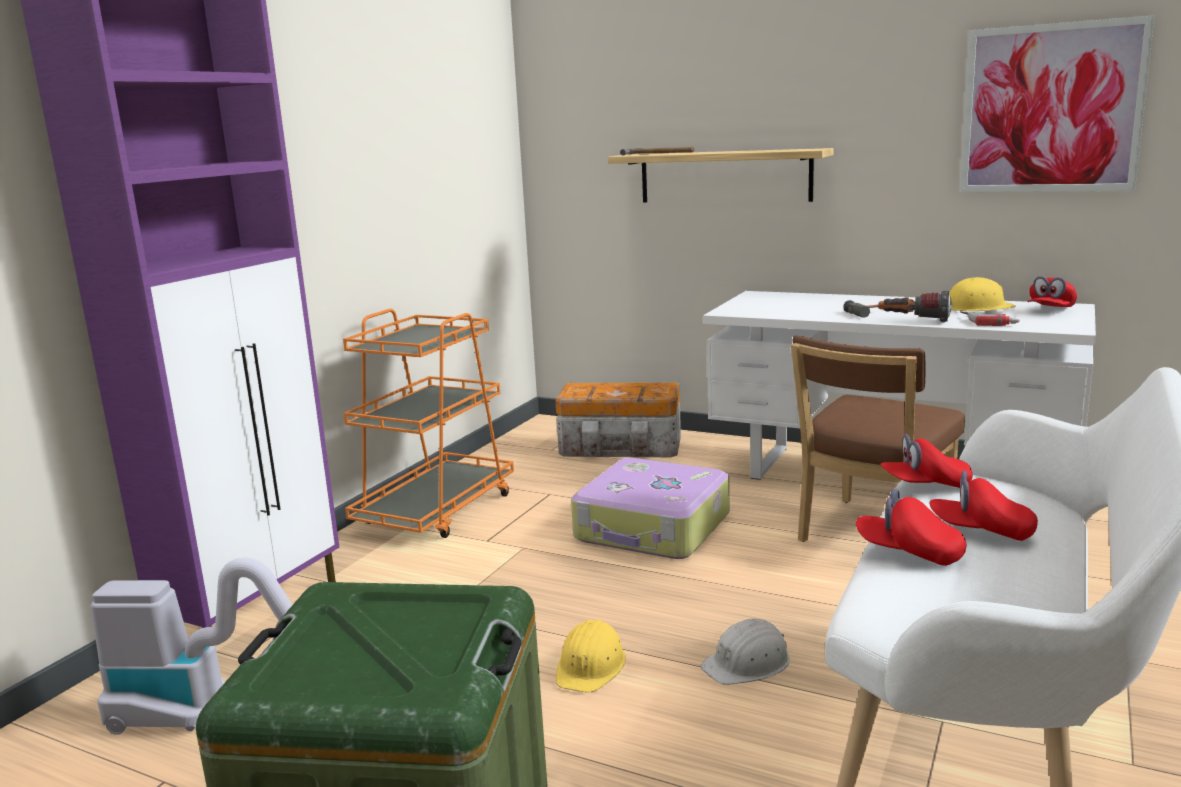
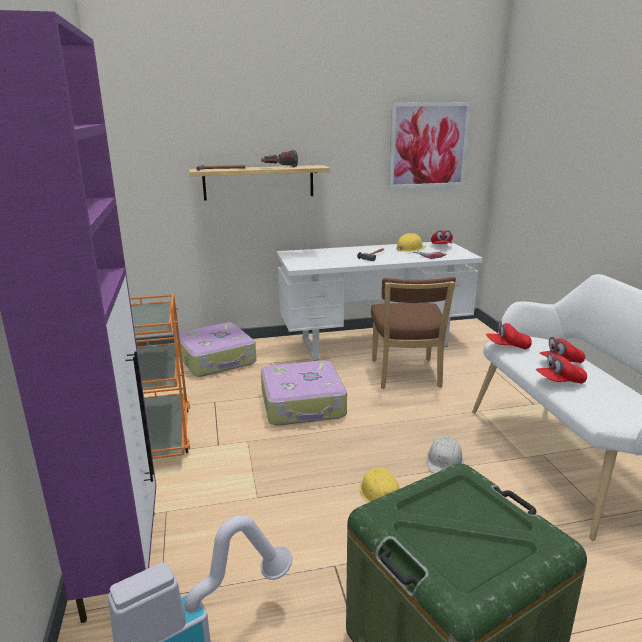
camera: 40 degrees left, 5 degrees up
(622, 447) = (217, 359): storage box -> suitcase
(913, 321) = (399, 260): flashlight -> flashlight (279, 167)
(925, 486) = (507, 346): red cap -> red cap turned 45 degrees clockwise

